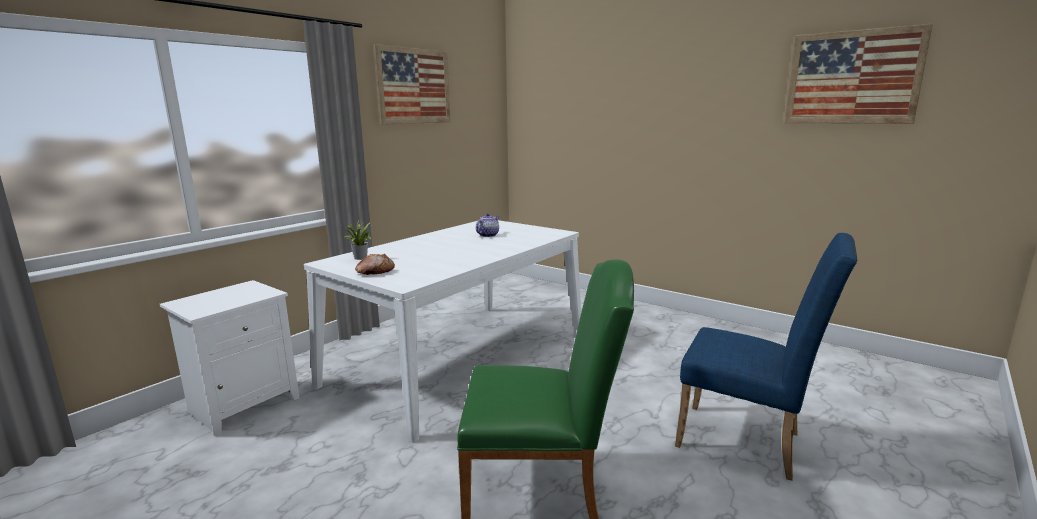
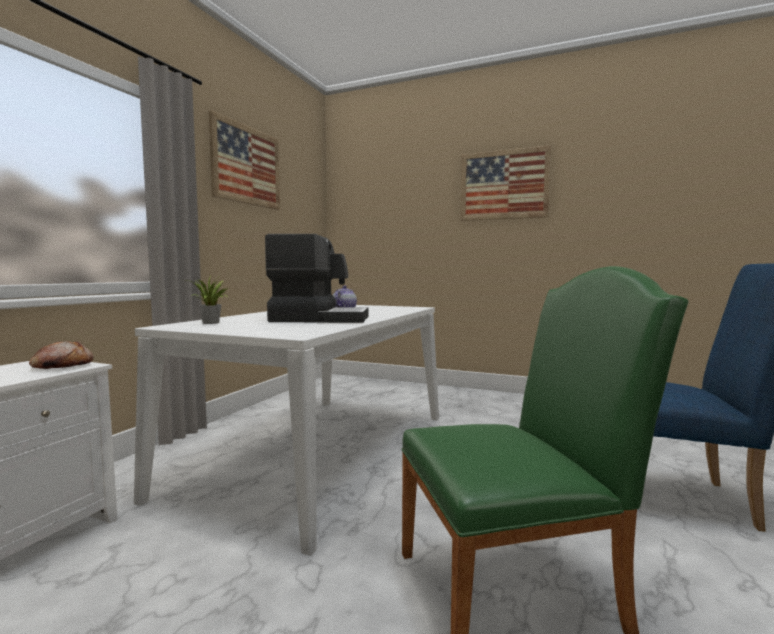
camera: 15 degrees left, 10 degrees down
(375, 272) = (243, 329): bread -> bread (62, 366)
(448, 255) = (319, 319): none -> coffee machine
(852, 77) = (659, 166): picture -> picture (504, 185)

